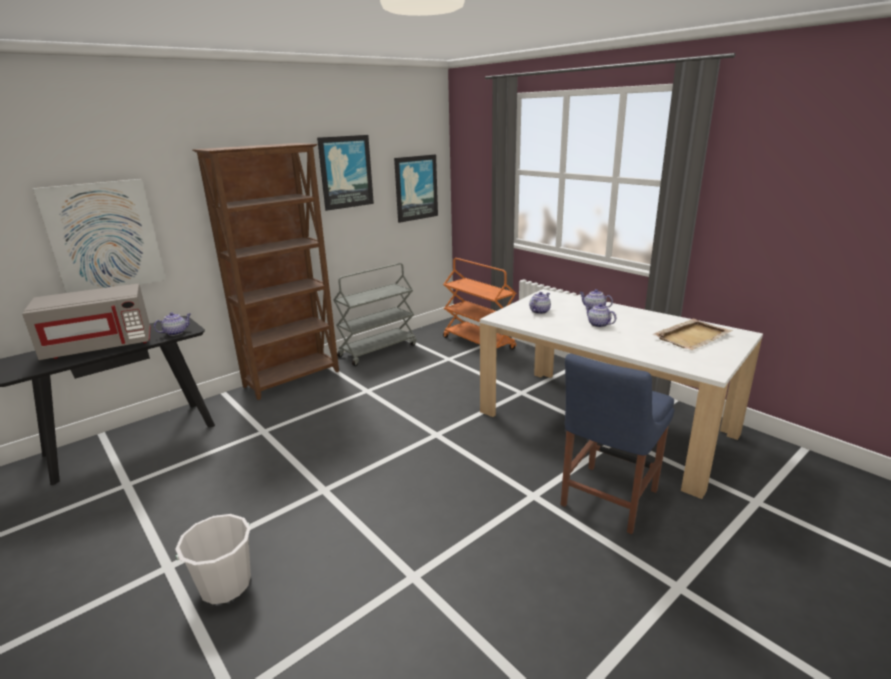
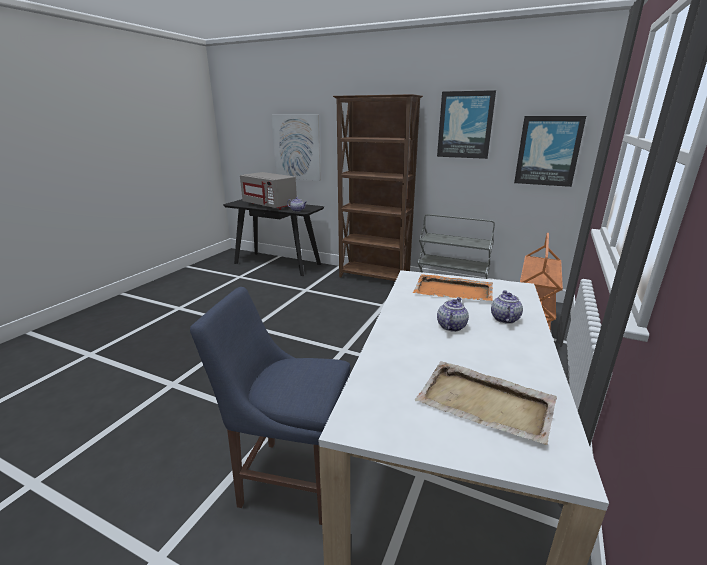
camera: 65 degrees right, 0 degrees up
(225, 585) = (166, 326): white bucket -> none
(539, 311) = (454, 291): teapot -> orange tray

